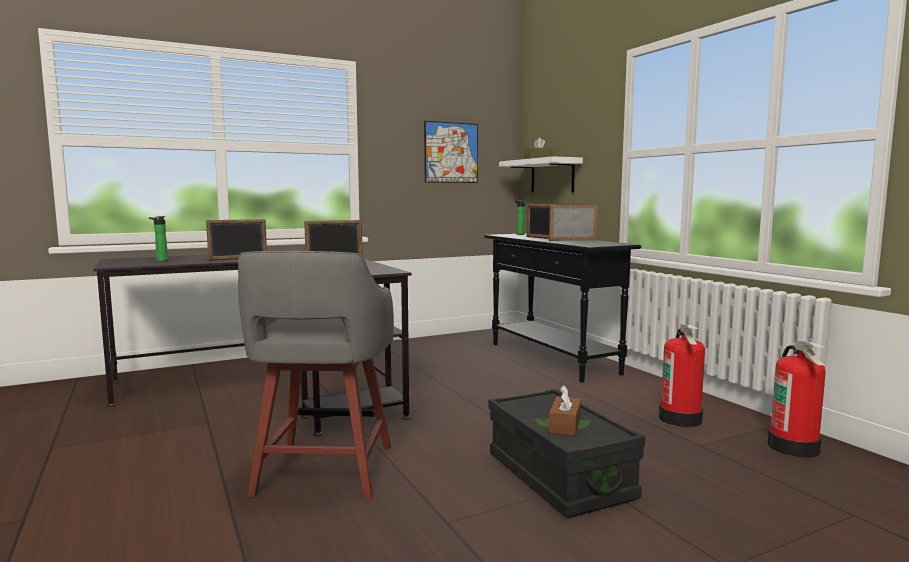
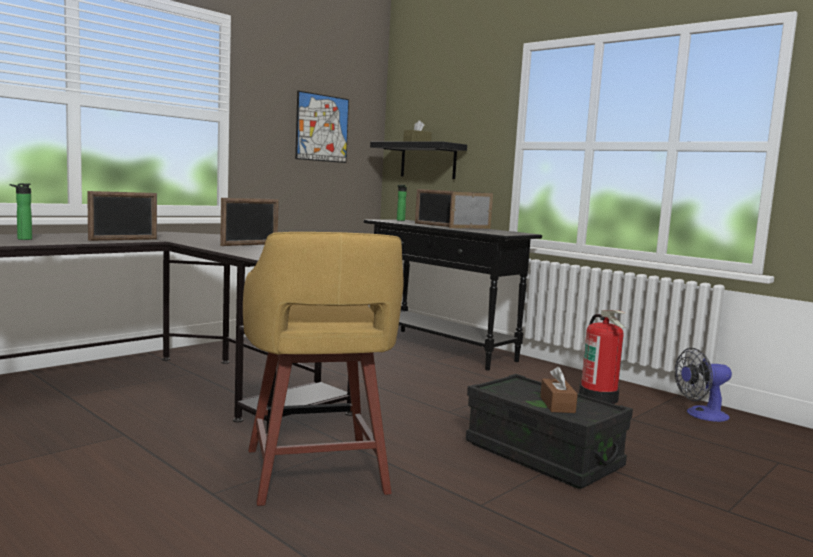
camera: 20 degrees left, 0 degrees up
(323, 472) = (315, 473): grey stool -> yellow stool
(552, 176) = (428, 161): white shelf -> black shelf
(794, 447) = (701, 415): fire extinguisher -> fan

